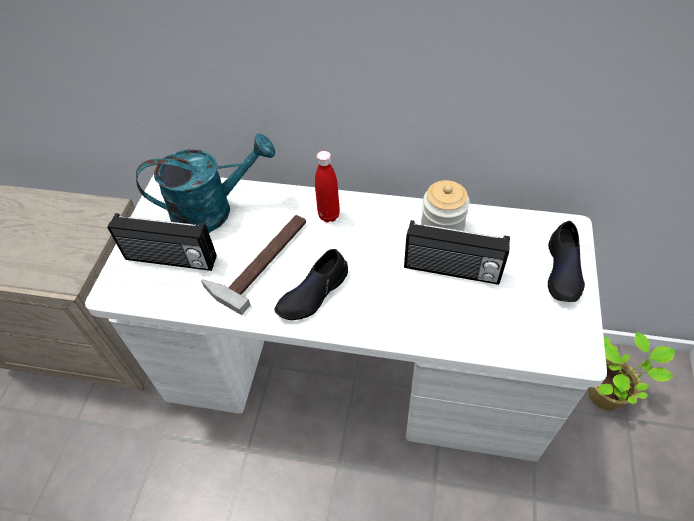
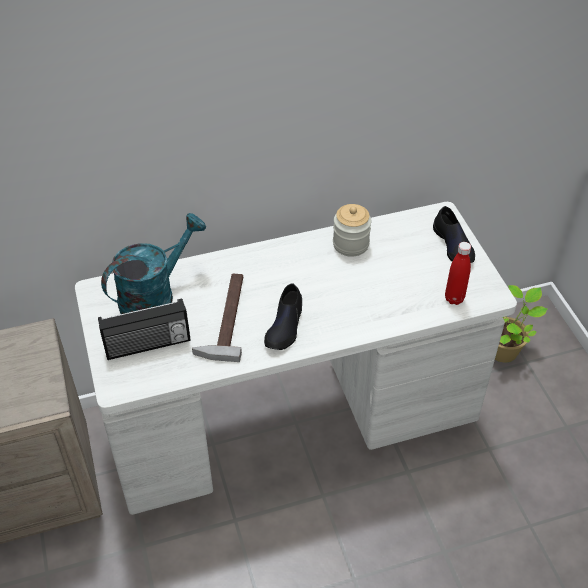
camera: 30 degrees left, 5 degrees down
(329, 215) = (257, 266): red bottle -> red bottle (454, 298)
(451, 270) = (377, 272): radio -> none

